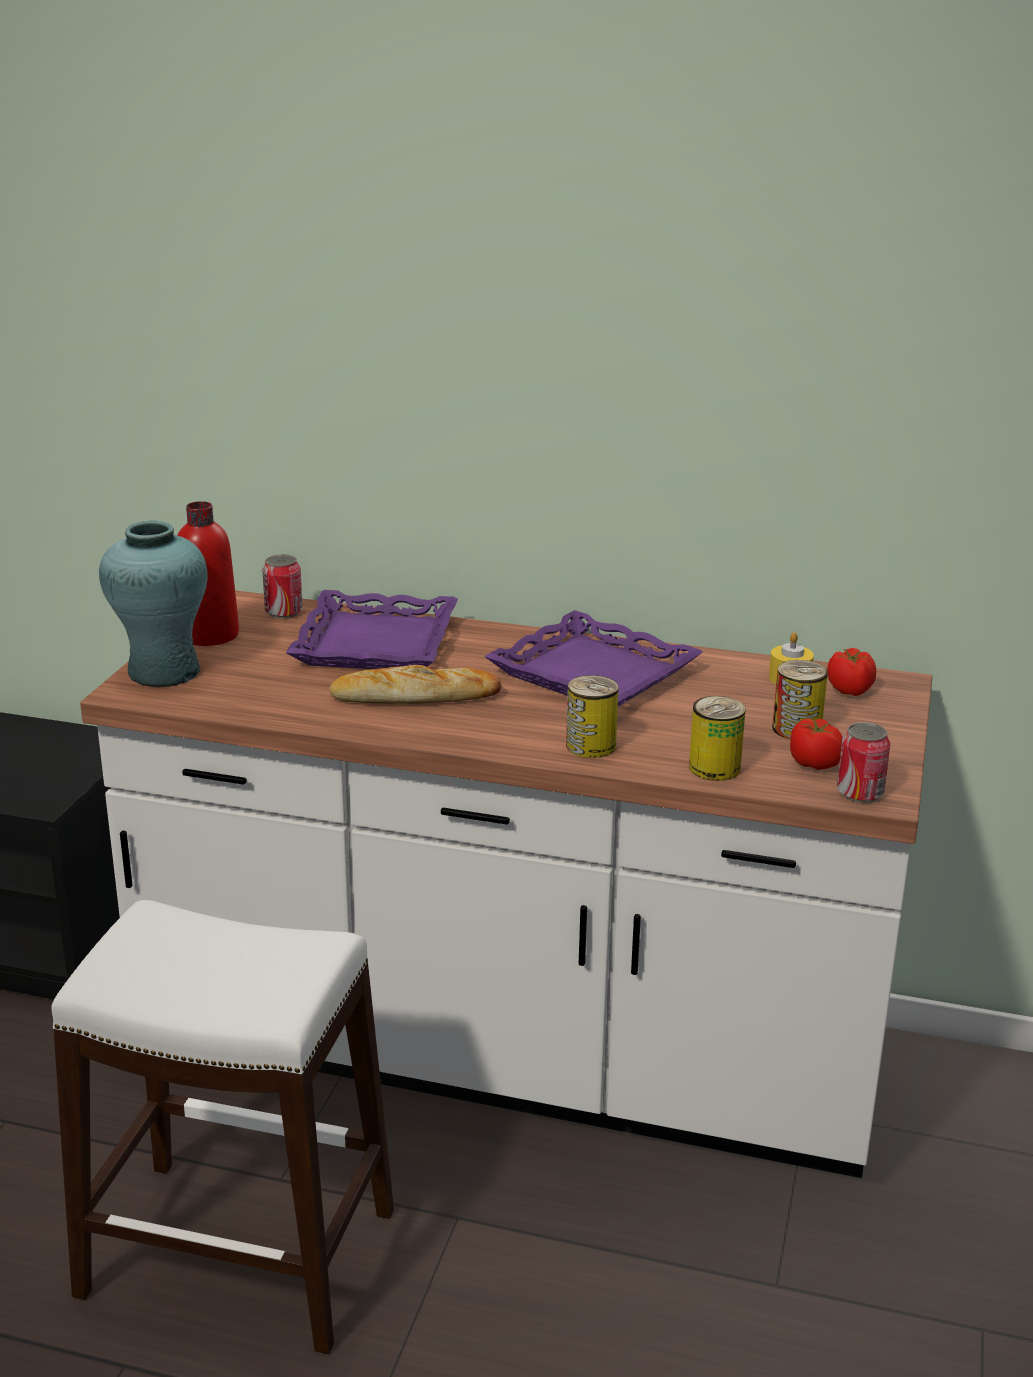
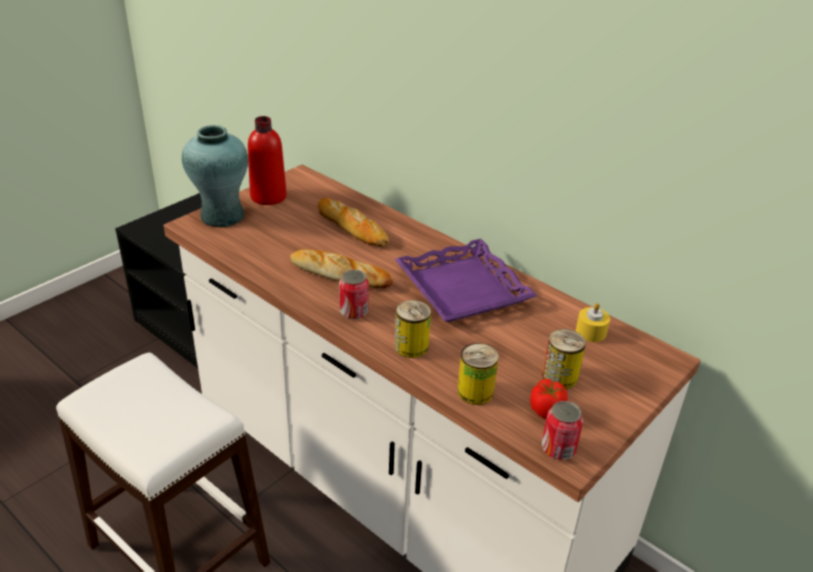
camera: 25 degrees right, 10 degrees up
(284, 612) = (322, 191): can -> can (353, 312)
(374, 643) = (352, 227): purple tray -> bread
(850, 690) = (626, 355): tomato -> none

